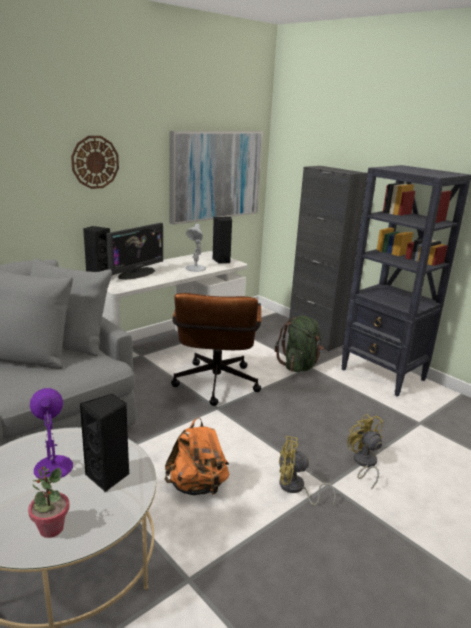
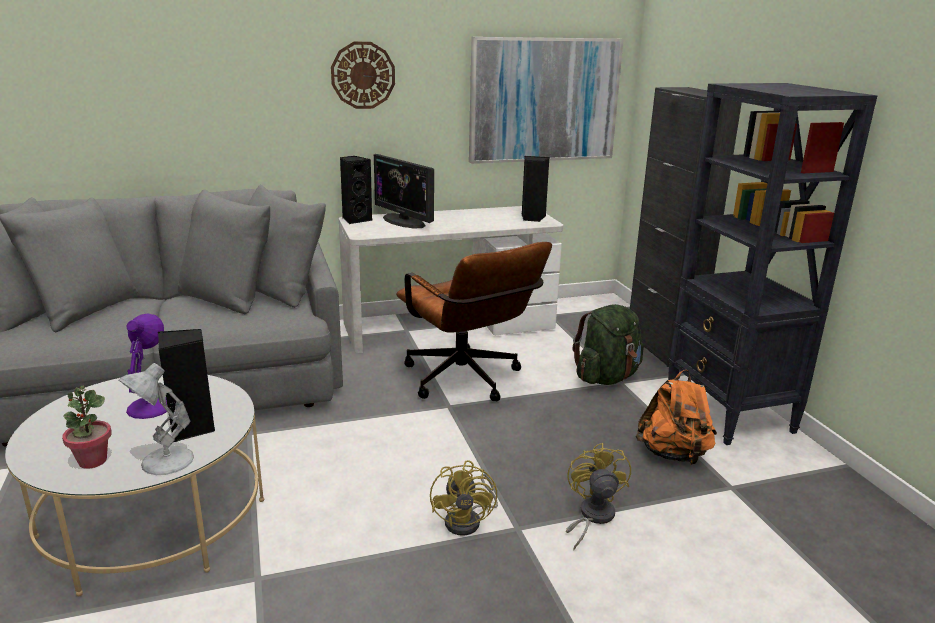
camera: 25 degrees right, 0 degrees up
(136, 273) = (404, 221): monitor -> monitor turned 75 degrees clockwise
(195, 268) = (484, 223): white table lamp -> white table lamp (165, 462)
(197, 486) = (350, 485): orange backpack -> orange backpack (673, 454)
(215, 387) = (467, 382): brown office chair -> brown office chair turned 60 degrees counterclockwise
(295, 488) = (468, 521): yellow fan -> yellow fan turned 120 degrees counterclockwise

